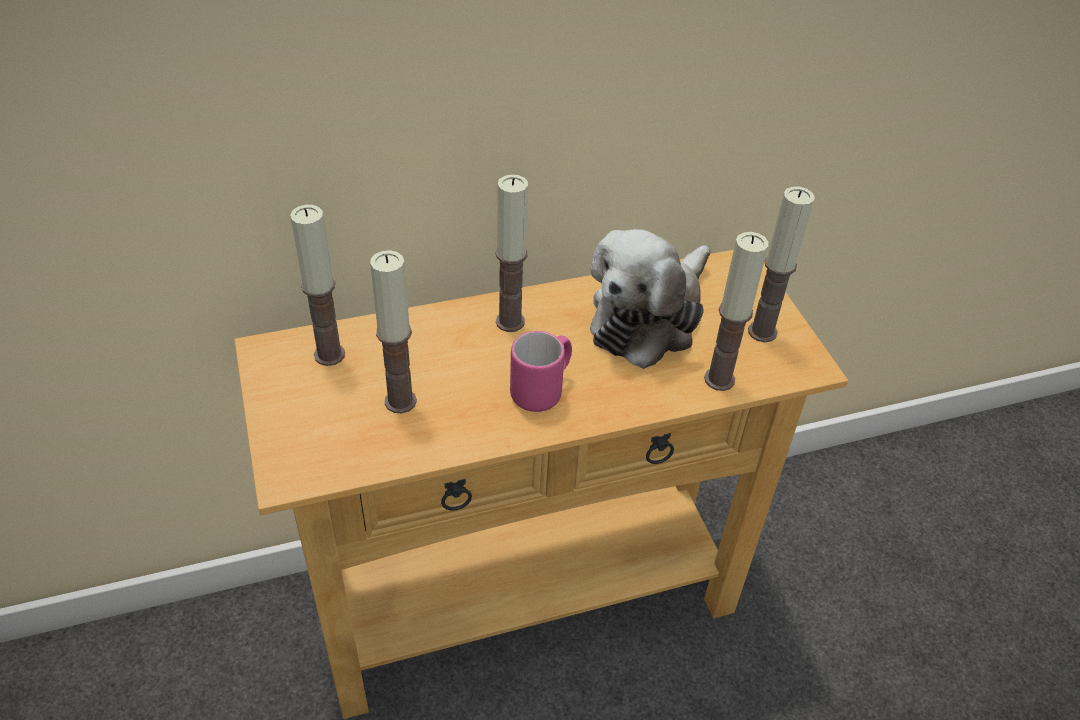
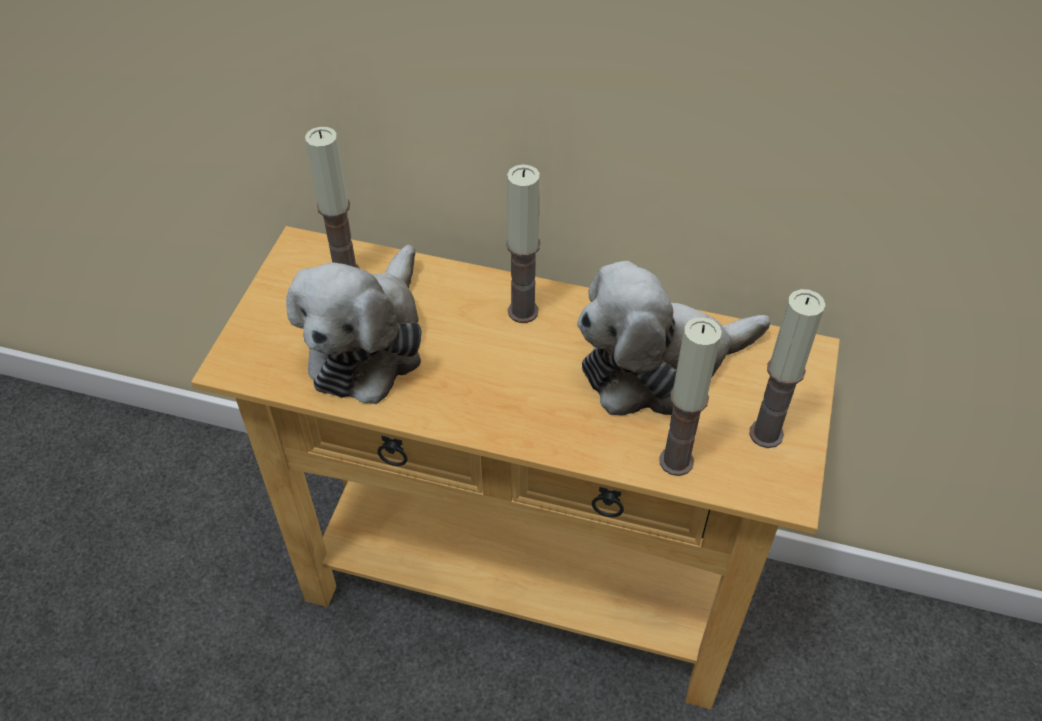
camera: 35 degrees right, 5 degrees up
(400, 401) = (368, 342): candle -> plush toy
(542, 390) = (497, 390): pink mug -> none

